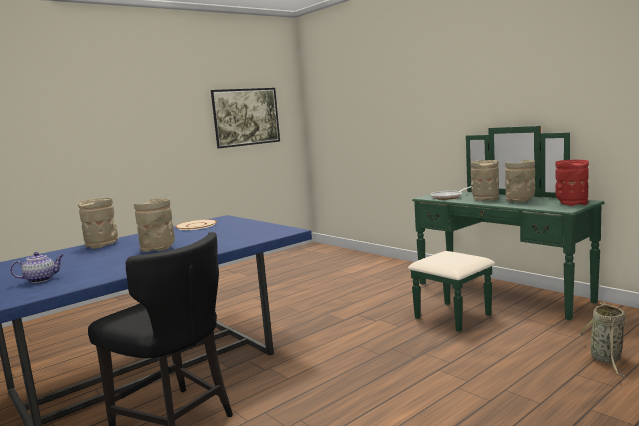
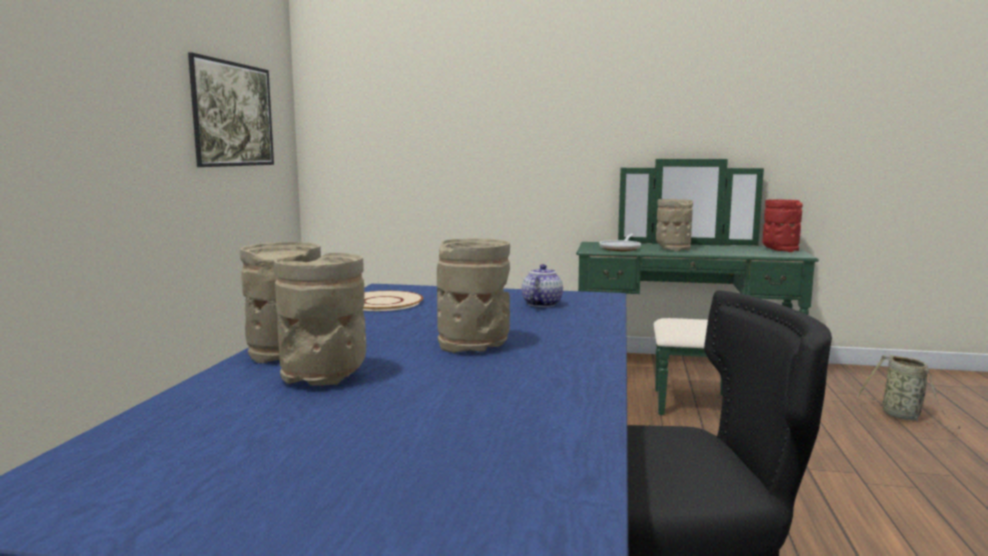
camera: 40 degrees left, 0 degrees up
(41, 279) = (435, 441): teapot -> teapot (541, 304)
(520, 201) = (721, 249): beige vase -> beige vase (324, 377)

